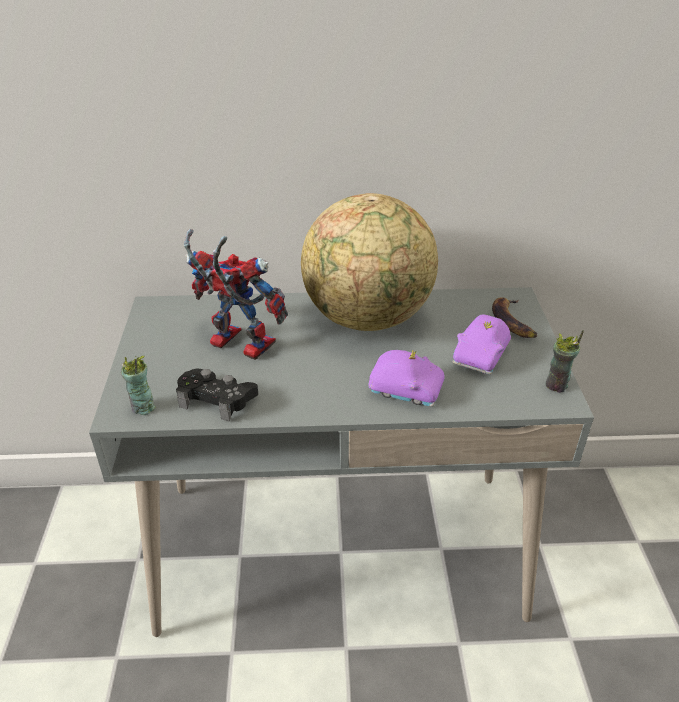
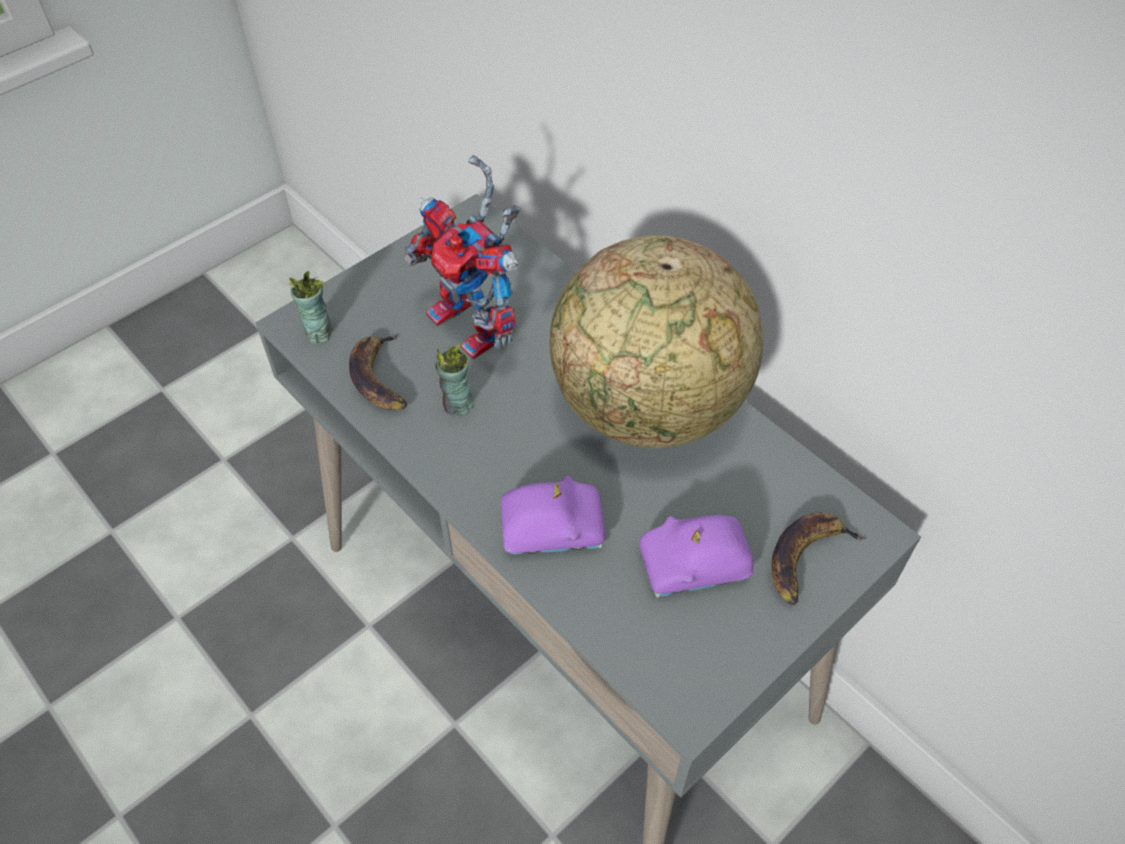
camera: 50 degrees right, 15 degrees up
(217, 399) = (381, 378): black game controller -> banana
(235, 344) = (479, 327): toy robot -> toy robot turned 150 degrees clockwise
(406, 389) = (552, 528): purple toy car -> purple toy car turned 75 degrees counterclockwise
(557, 385) = (715, 684): cup -> cup (457, 405)

